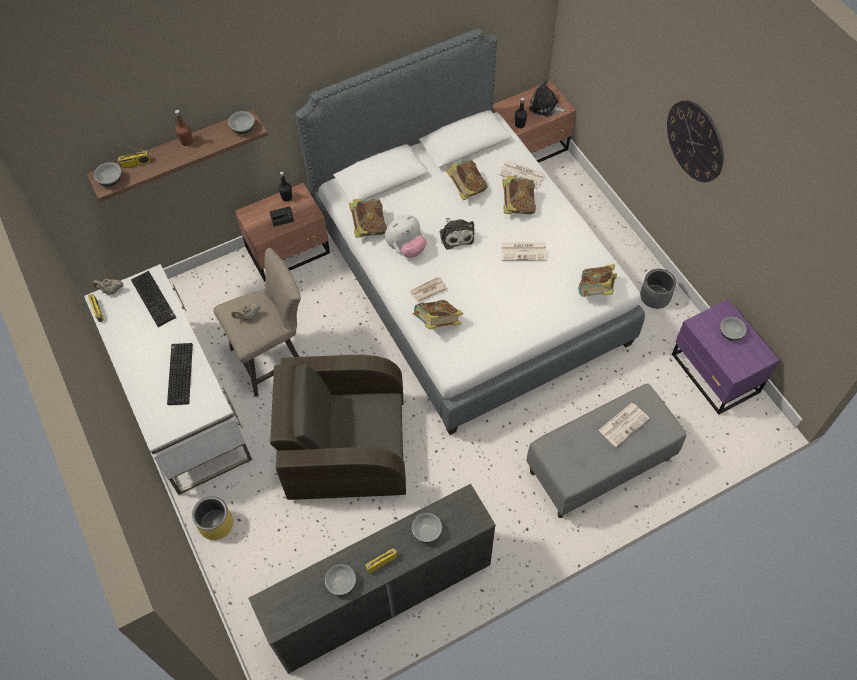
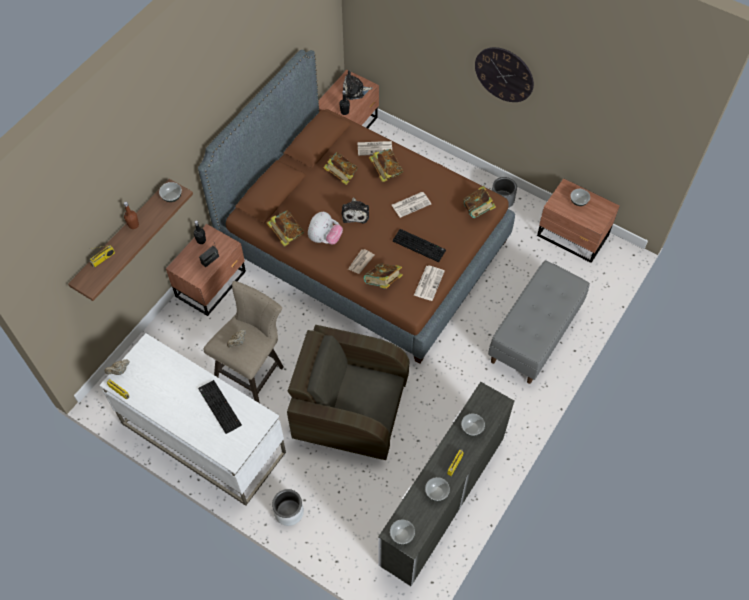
camera: 30 degrees left, 0 degrees up
(110, 180) = (92, 280): bowl -> bowl (401, 535)
(155, 299) = (160, 361): keyboard -> keyboard (420, 245)
(215, 524) = (288, 512): yellow planter -> grey planter
(346, 446) = (350, 408): brown armchair -> brown armchair turned 45 degrees clockwise
(456, 235) = (355, 213): plush toy -> plush toy turned 45 degrees clockwise
(467, 280) = (363, 246): white bed -> brown bed
(623, 424) = (546, 295): newspaper -> newspaper (429, 282)
(714, 375) = (573, 237): purple nightstand -> brown nightstand

